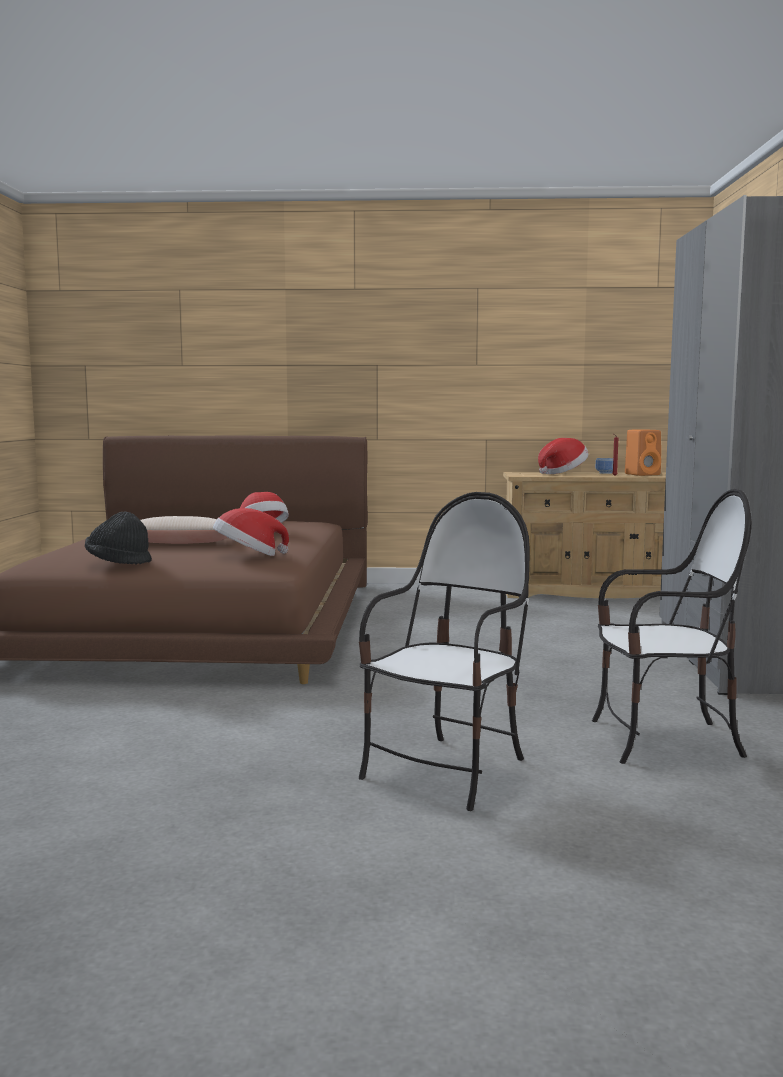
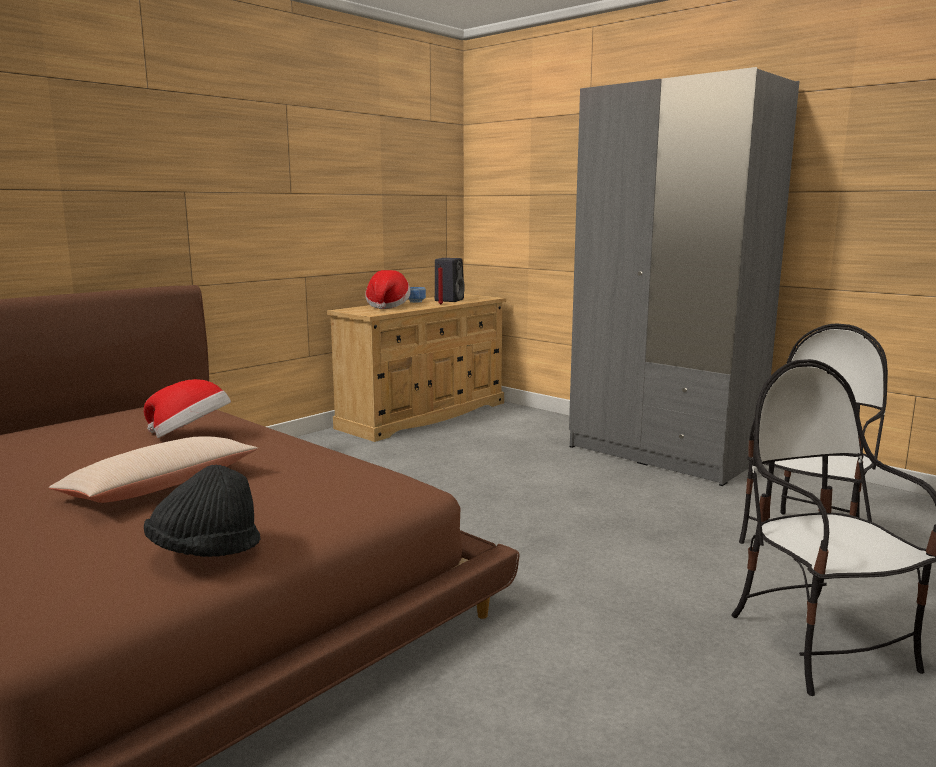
camera: 50 degrees left, 5 degrees up
(248, 556) = (328, 479): hat -> none
(643, 474) = (449, 300): orange speaker -> black speaker

